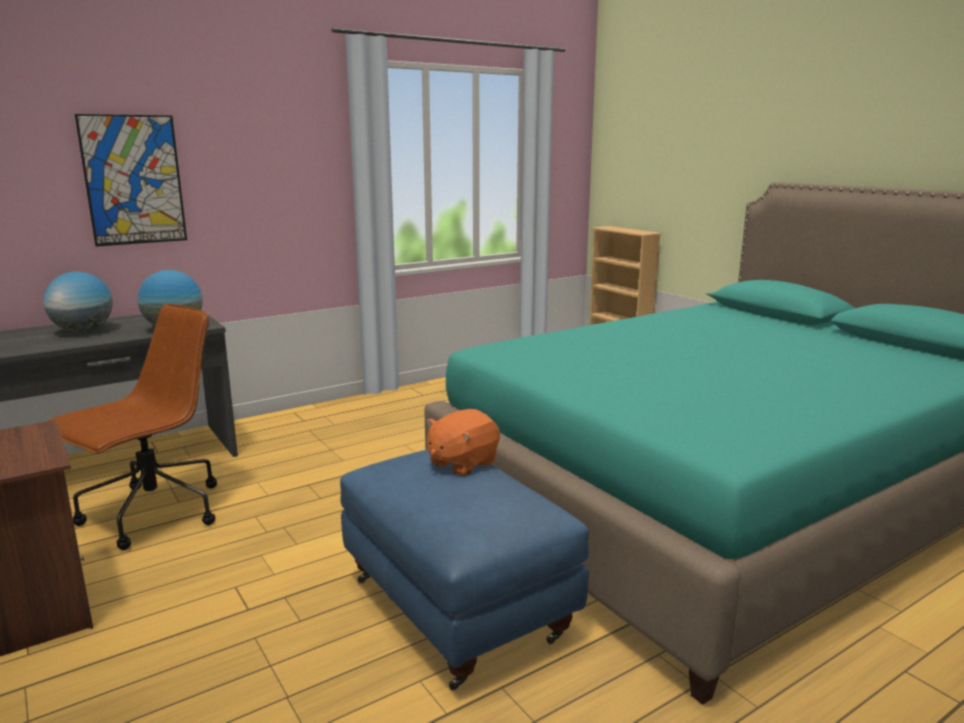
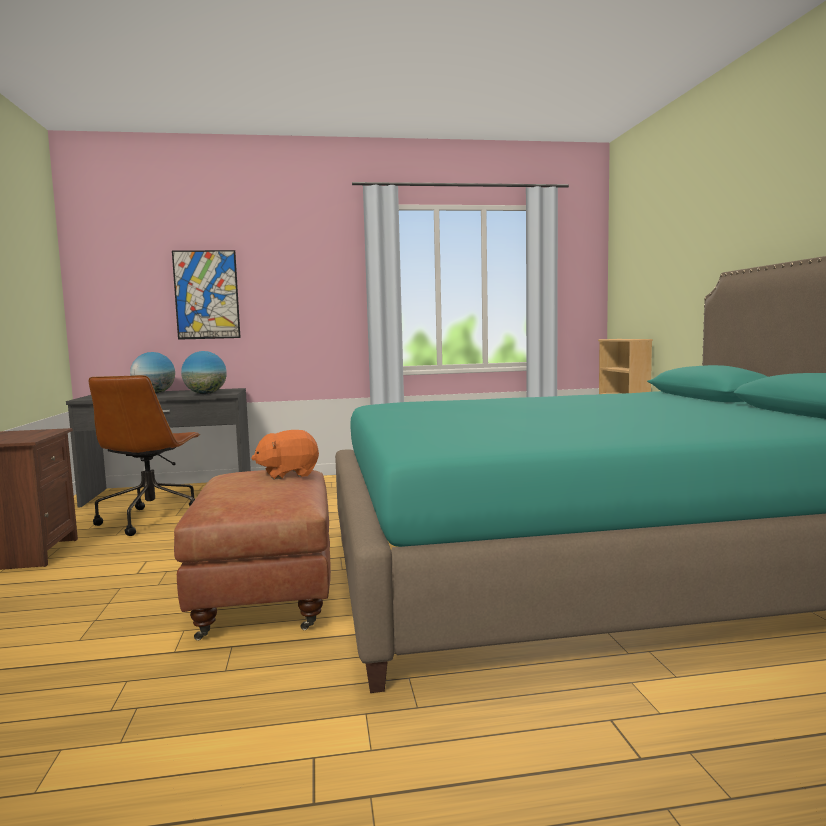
camera: 25 degrees right, 10 degrees down
(152, 514) = (152, 519): brown office chair -> brown office chair turned 120 degrees clockwise
(458, 609) = (267, 597): blue ottoman -> brown ottoman

